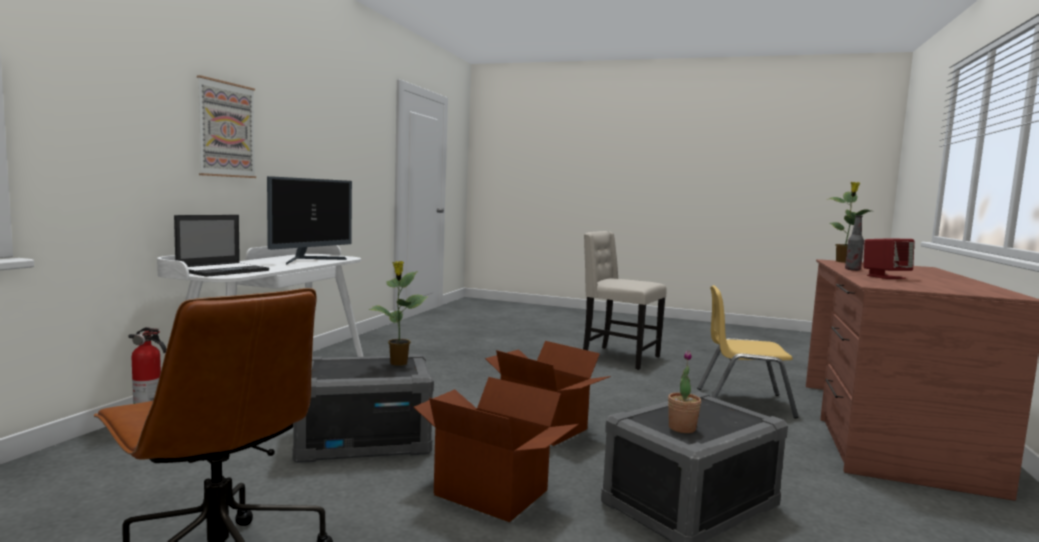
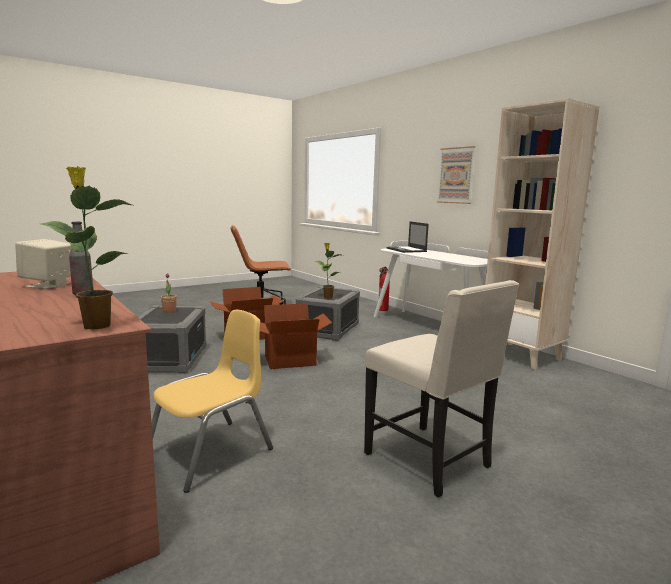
camera: 125 degrees right, 5 degrees up
(309, 260) = (451, 258): monitor -> none
(363, 347) = (522, 355): none -> beige bookcase
(618, 357) = (430, 461): beige chair -> beige chair turned 75 degrees clockwise
(885, 277) = (48, 285): red speaker -> beige speaker

